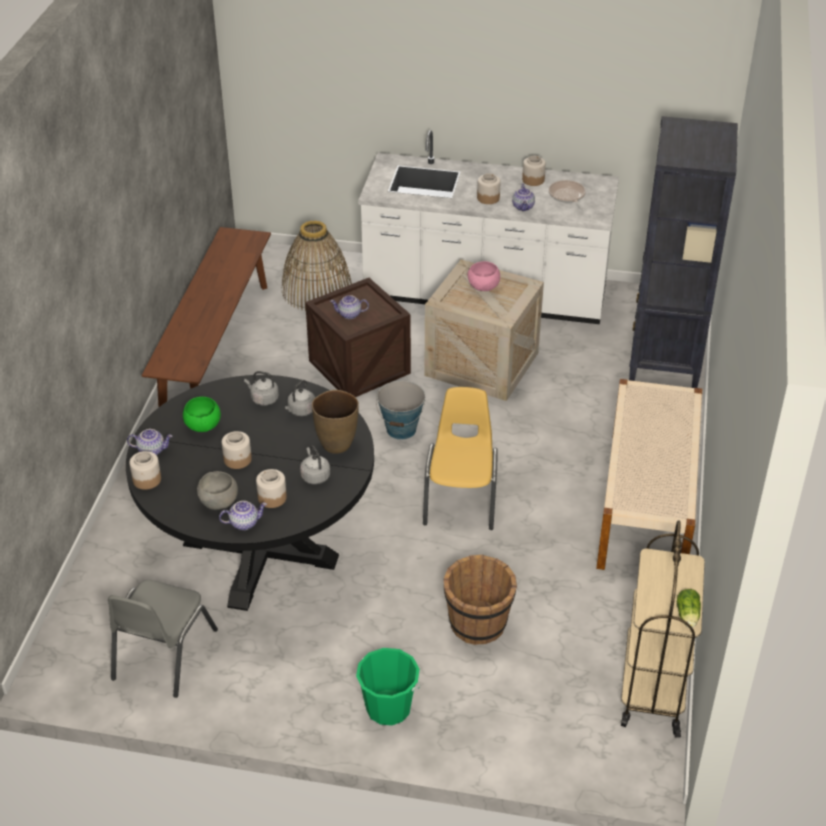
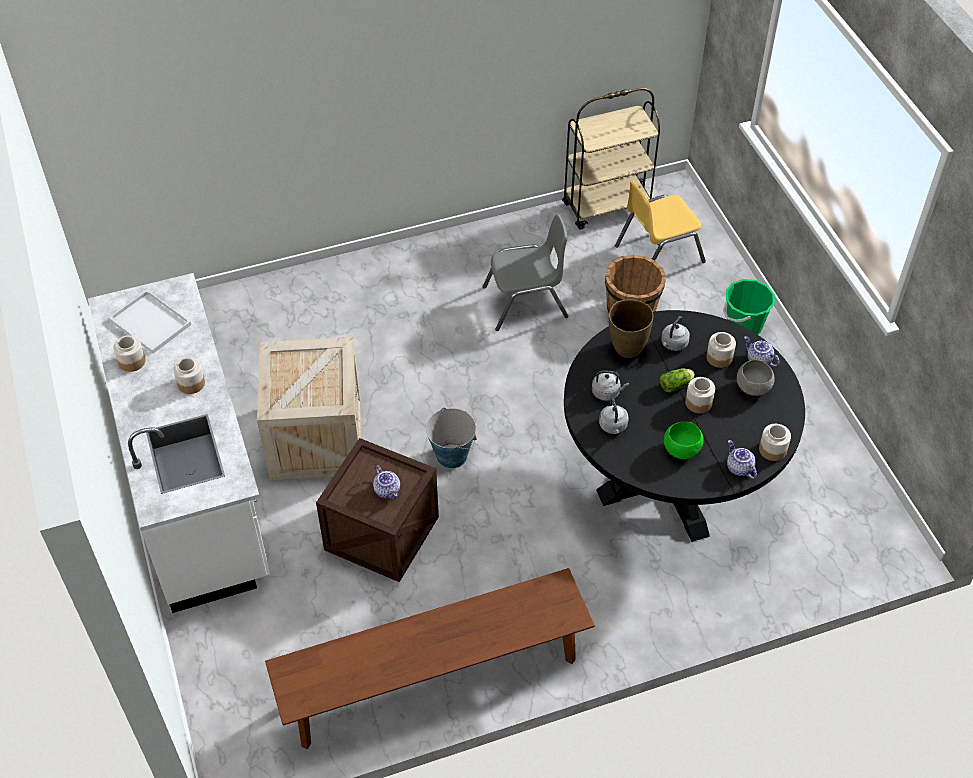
camera: 120 degrees left, 10 degrees up
(163, 654) = (818, 481): grey chair -> grey chair (526, 303)
(317, 290) = (269, 643): basket -> none
(461, 498) = (508, 376): yellow chair -> yellow chair (658, 253)
(483, 287) = (296, 382): pink bowl -> none
(523, 207) = (193, 348): teapot -> none
(567, 196) = (152, 323): frying pan -> white tray
(647, 503) = (430, 264): beige bench -> none
(663, 367) = (241, 309): black bookcase -> none
(687, 616) = (630, 114): lettuce -> lettuce (676, 385)

